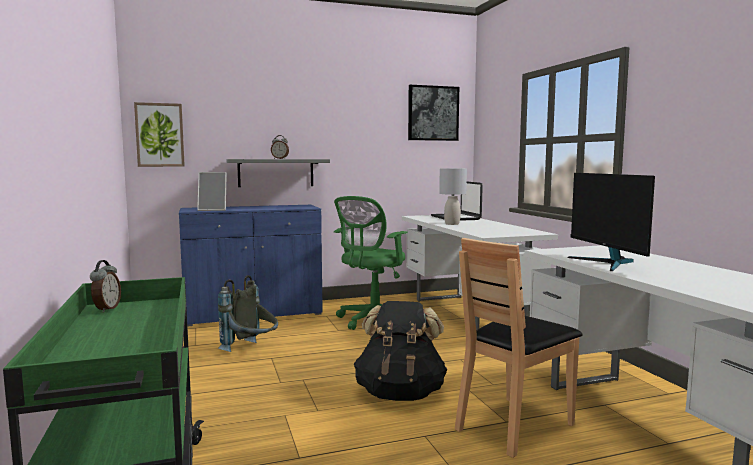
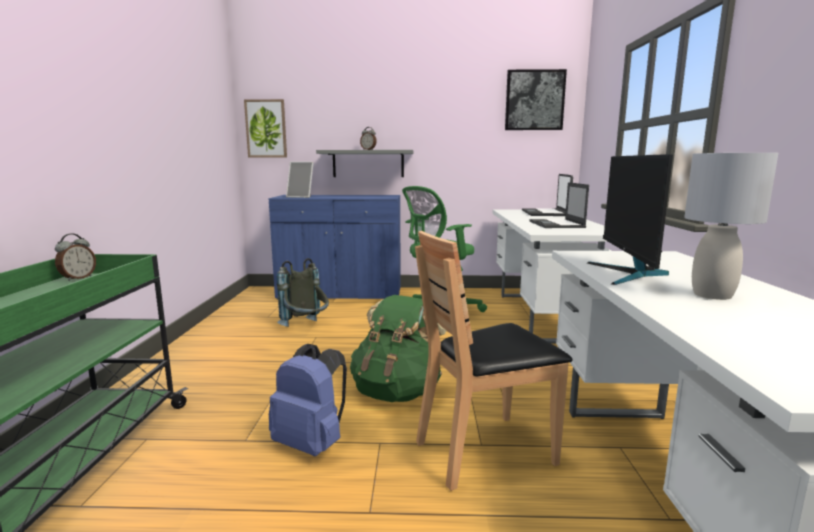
camera: 20 degrees right, 5 degrees up
(366, 448) = (312, 443): none -> blue backpack
(400, 394) = (397, 391): black backpack -> green backpack
(451, 224) = (527, 219): grey table lamp -> grey table lamp (711, 295)
(486, 228) = (557, 224): none -> laptop

